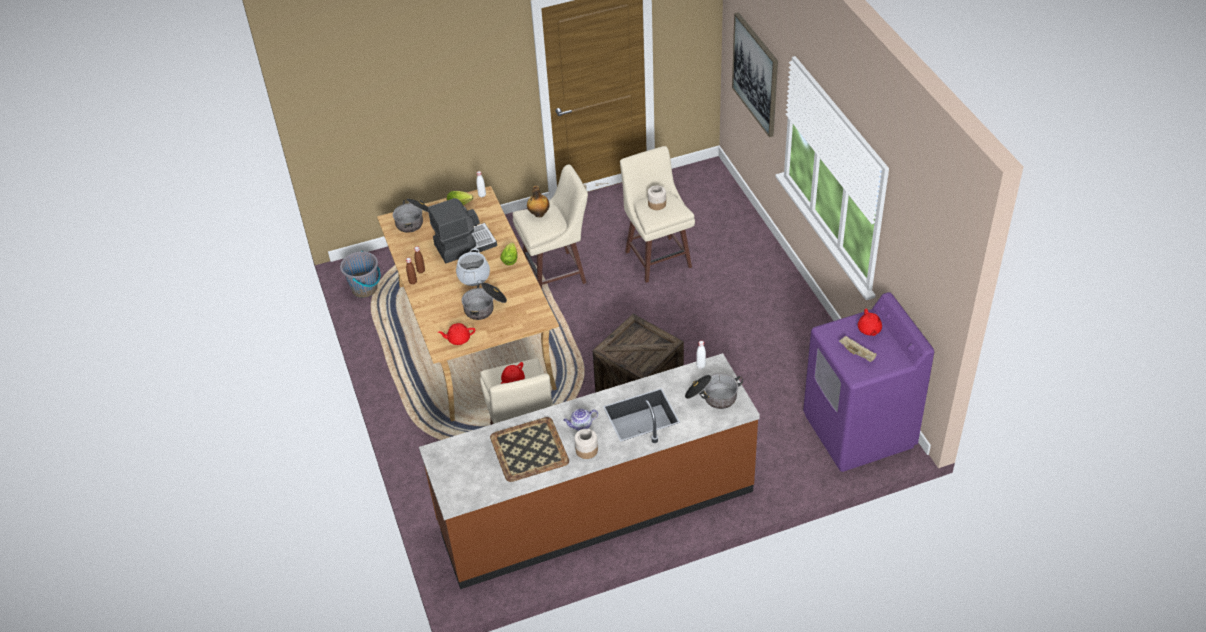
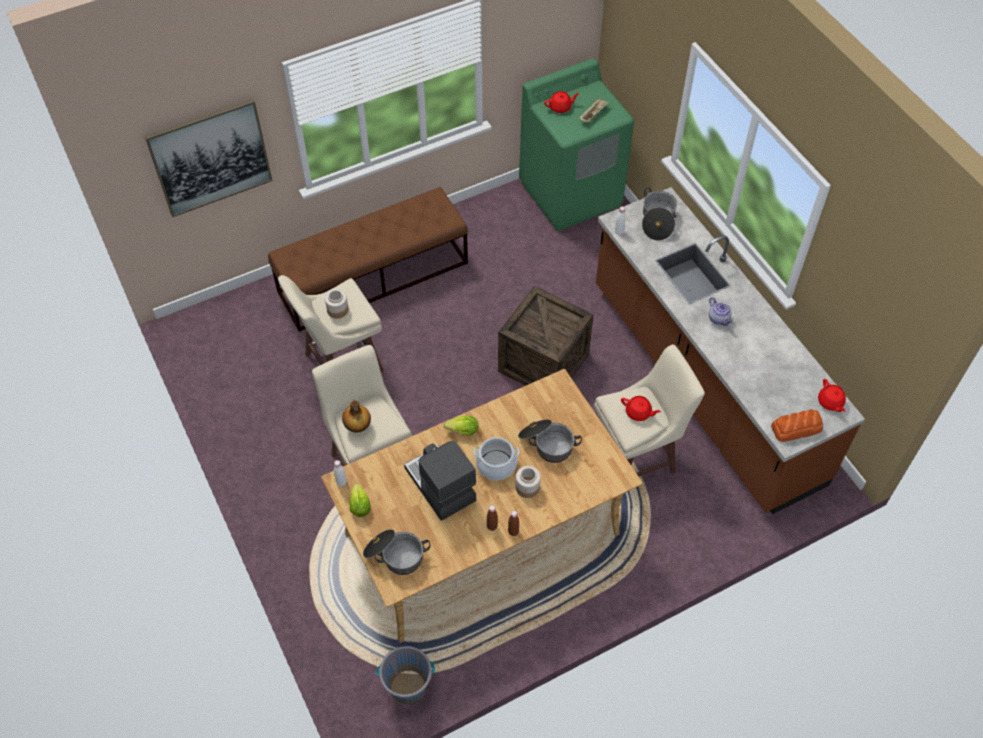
camera: 100 degrees left, 10 degrees up
(446, 461) = (797, 428): none -> bread
(458, 339) = (603, 462): red teapot -> red teapot (830, 402)
(528, 449) = (761, 358): tray -> none
(586, 450) = (749, 311): jar -> jar (527, 487)
(752, 279) = (374, 277): none -> brown bench
(859, 431) = (571, 193): purple washing machine -> green washing machine

